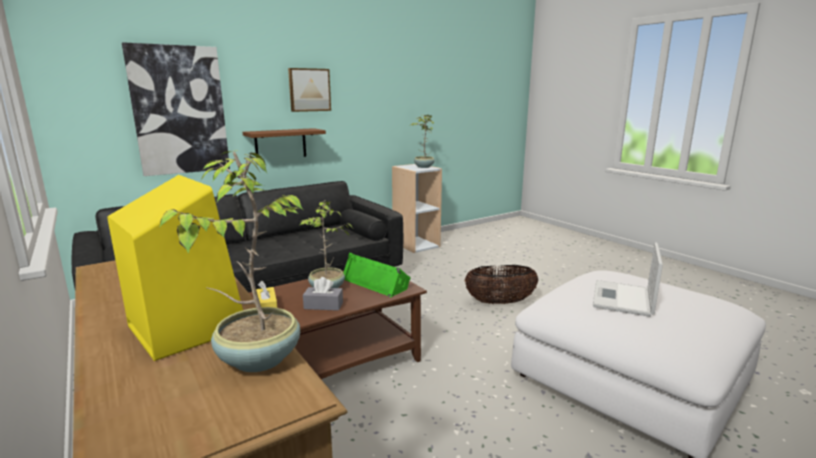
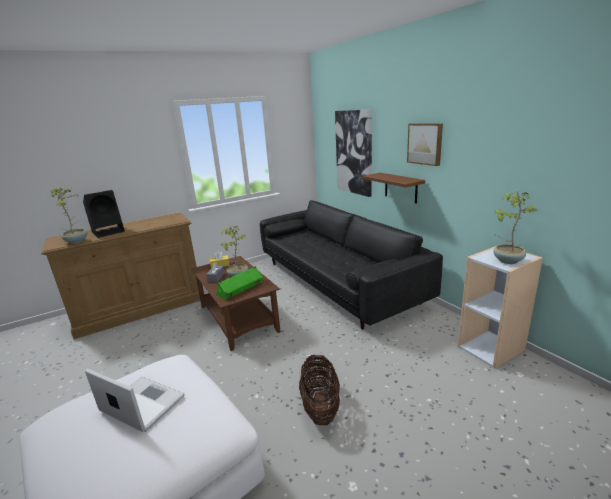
camera: 95 degrees right, 5 degrees up
(185, 326) = (109, 231): yellow speaker -> black speaker

